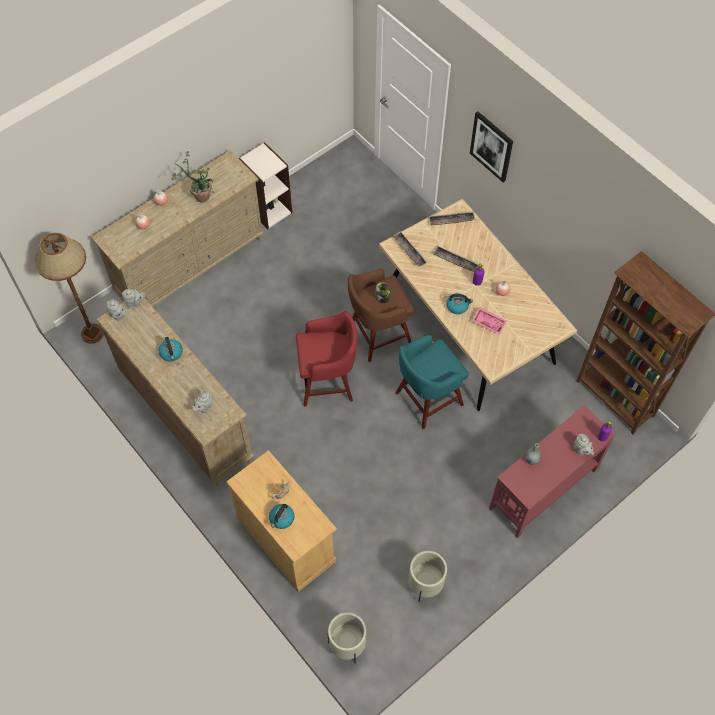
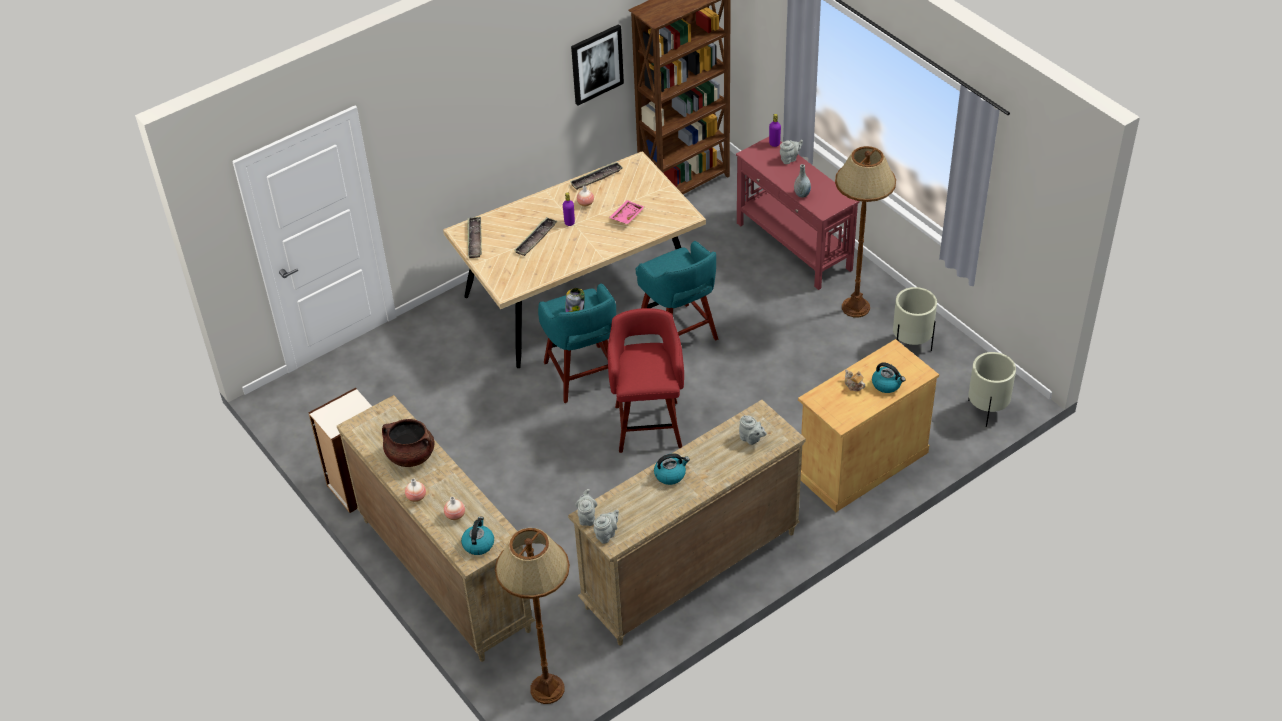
camera: 85 degrees left, 15 degrees down
(199, 194) = (410, 456): potted plant -> brown cooking pot
(378, 335) = (583, 375): brown stool -> turquoise stool
(409, 251) = (515, 277): tray -> tray (596, 178)
(457, 306) = (601, 239): kettle -> kettle (478, 544)
(468, 539) = (856, 307): none -> brown floor lamp
(492, 146) = (439, 129): picture -> picture (596, 64)

